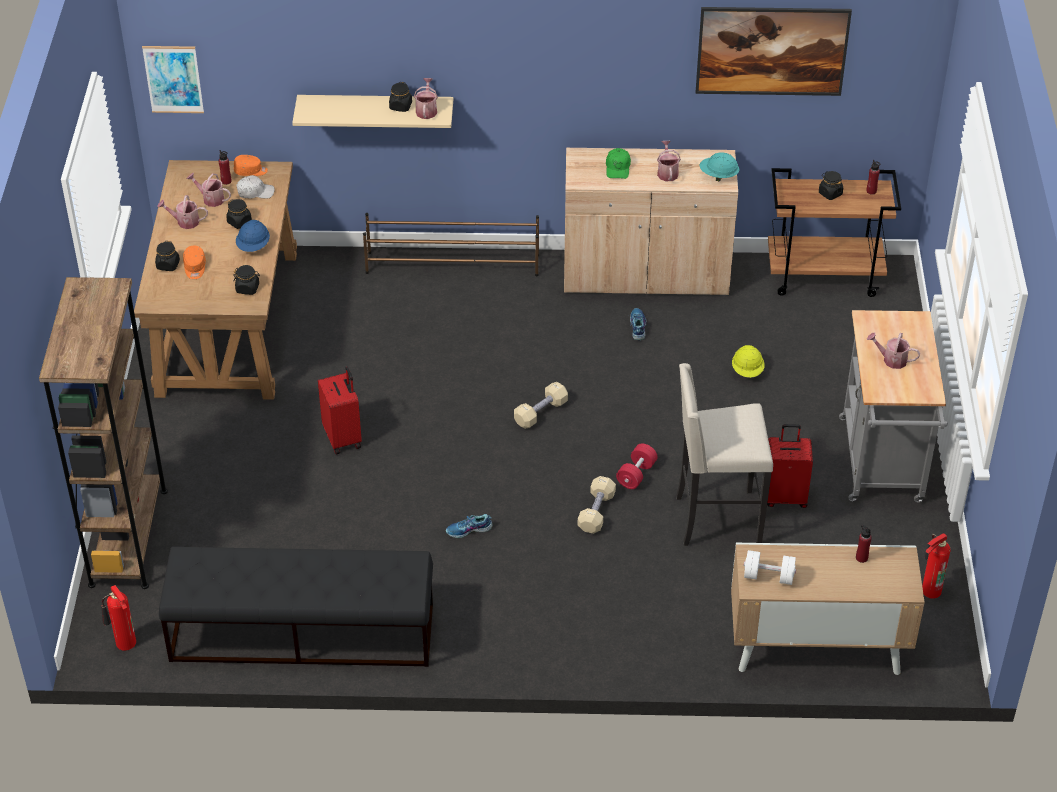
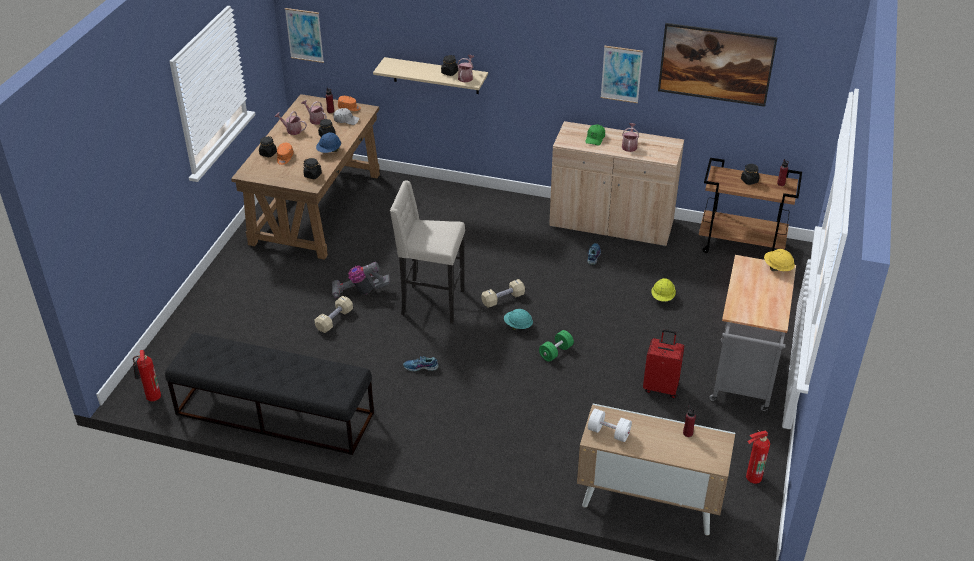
camera: 15 degrees right, 5 degrees down
(128, 537) = (189, 328): brown bookcase -> none
(343, 438) = (360, 291): red suitcase -> vacuum cleaner
(453, 264) = (481, 197): brown shoe rack -> none
(596, 512) = (517, 372): beige dumbbell -> beige dumbbell (334, 320)
(636, 474) = (556, 352): red dumbbell -> green dumbbell
(643, 78) = (621, 74): none -> picture
(715, 520) = (603, 394): beige stool -> beige stool (431, 303)
(718, 176) = (666, 153): turquoise hard hat -> turquoise hard hat (518, 326)
(891, 359) = (754, 293): watering can -> none
(909, 319) = (777, 268): none -> yellow hard hat

